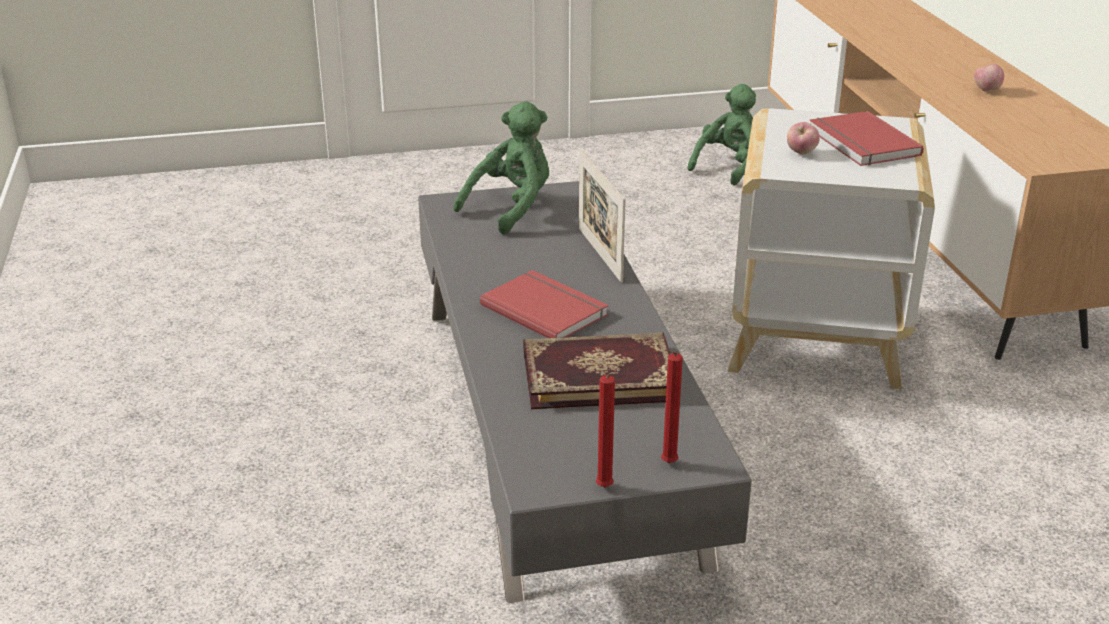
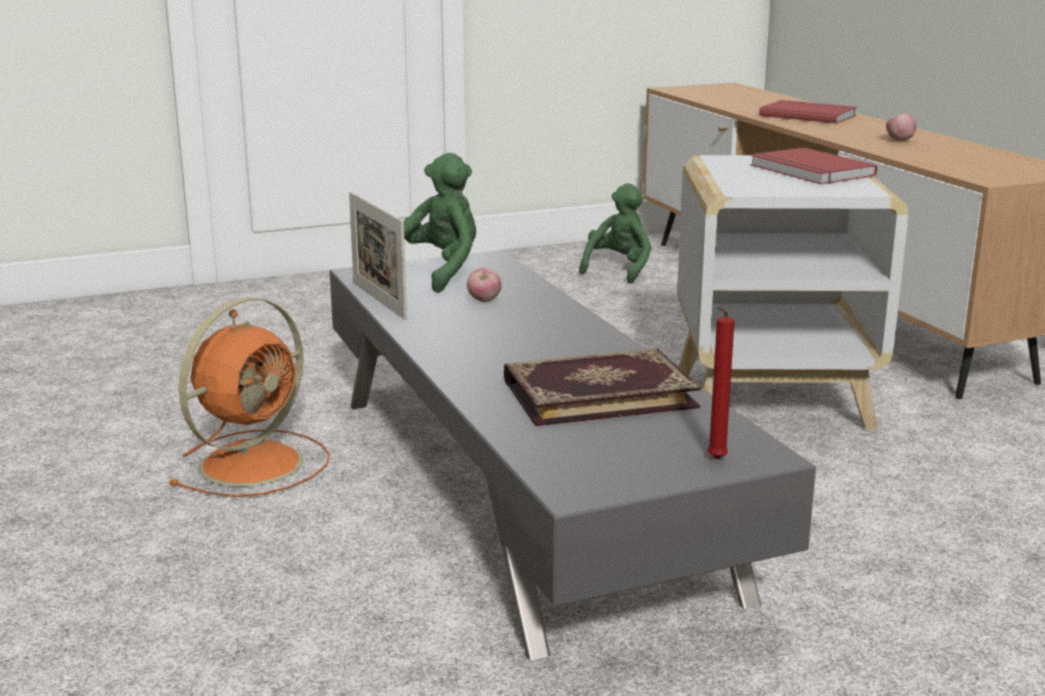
camera: 10 degrees left, 10 degrees down
(336, 373) = (255, 462): none -> orange fan
(546, 309) = (512, 345): red book -> red book (808, 115)
(599, 254) = (550, 301): picture frame -> picture frame (379, 300)
(606, 489) = (657, 486): red candle -> none
(801, 153) = (754, 179): apple -> apple (484, 301)

